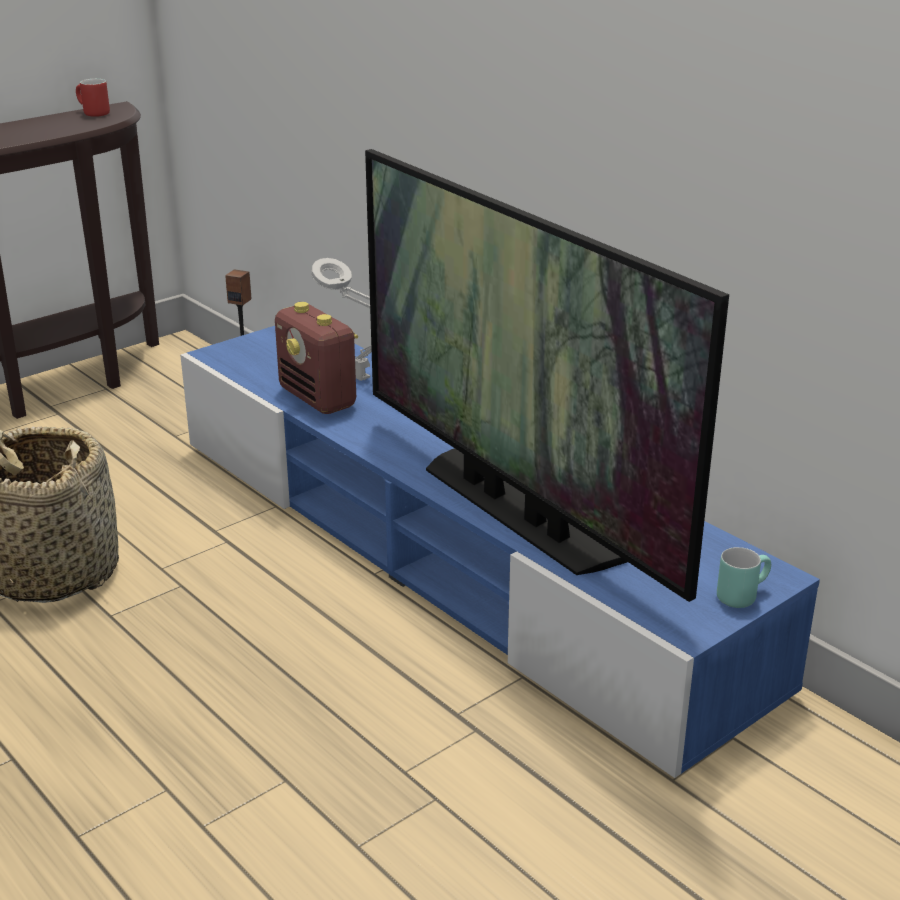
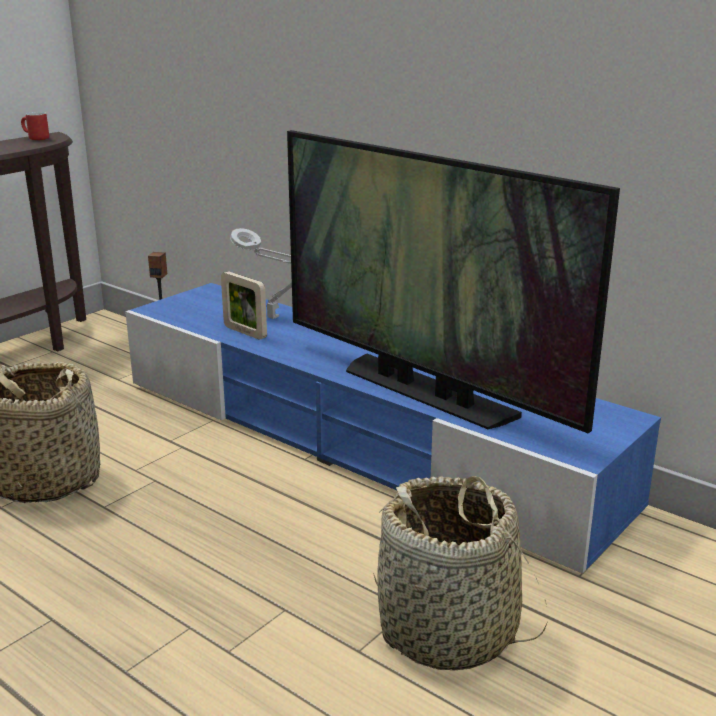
camera: 10 degrees left, 5 degrees down
(318, 399) = (245, 332): radio -> picture frame
(477, 835) = (449, 631): none -> basket
(741, 595) = (611, 431): turquoise mug -> none

